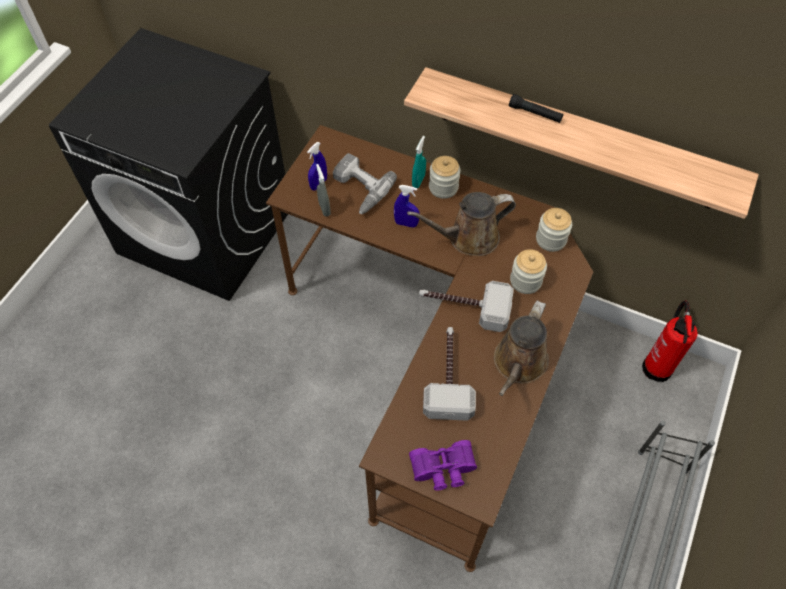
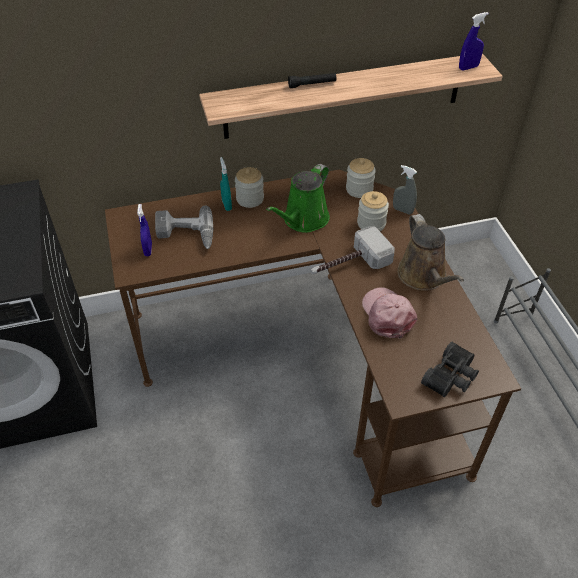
camera: 40 degrees left, 10 degrees down
(324, 209) = (172, 264): grey spray bottle -> grey spray bottle (402, 210)
(406, 223) = (248, 237): blue spray bottle -> blue spray bottle (468, 67)
(443, 470) = (452, 377): purple binoculars -> black binoculars
(448, 376) = (387, 315): hammer -> pink cap
(468, 238) = (303, 220): brown watering can -> green watering can
(658, 366) = (453, 263): fire extinguisher -> none

